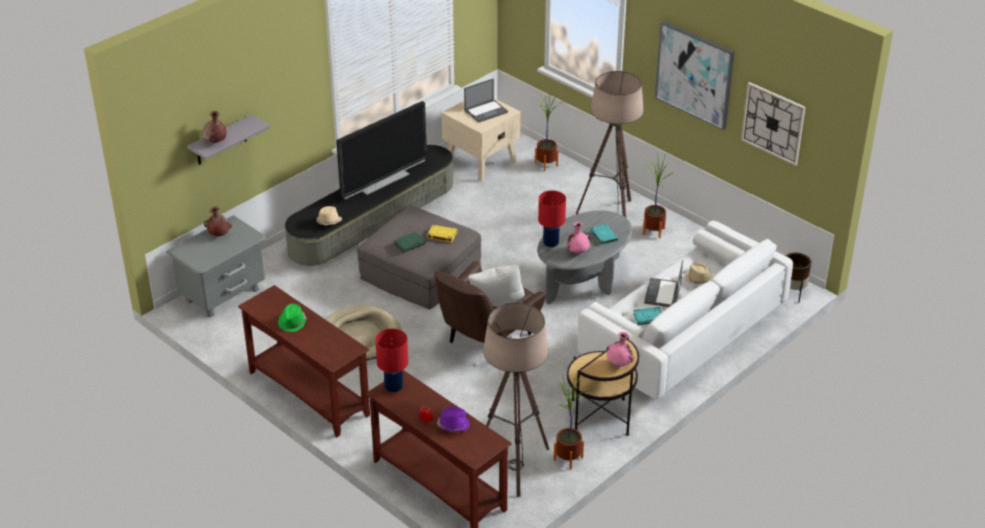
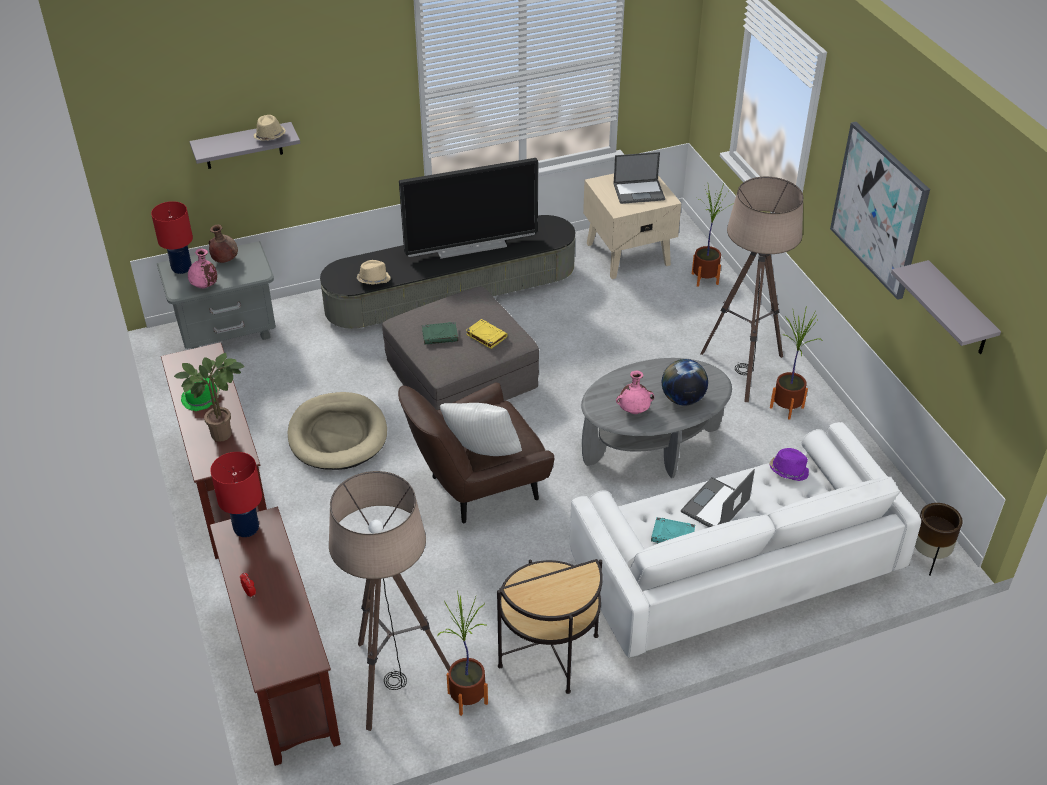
camera: 25 degrees right, 5 degrees up
(215, 142) = (222, 145): brown vase -> none
(327, 338) = (224, 432): none -> potted plant
(453, 425) = (276, 612): purple hat -> purple hat (788, 470)
(551, 244) = (607, 389): red table lamp -> red table lamp (182, 270)
(603, 236) = (682, 399): turquoise book -> globe
(619, 364) = (561, 599): pink vase -> pink vase (205, 286)
(698, 279) = (778, 501): beige hat -> beige hat (270, 137)
(773, 123) = (959, 310): wall clock -> grey shelf

